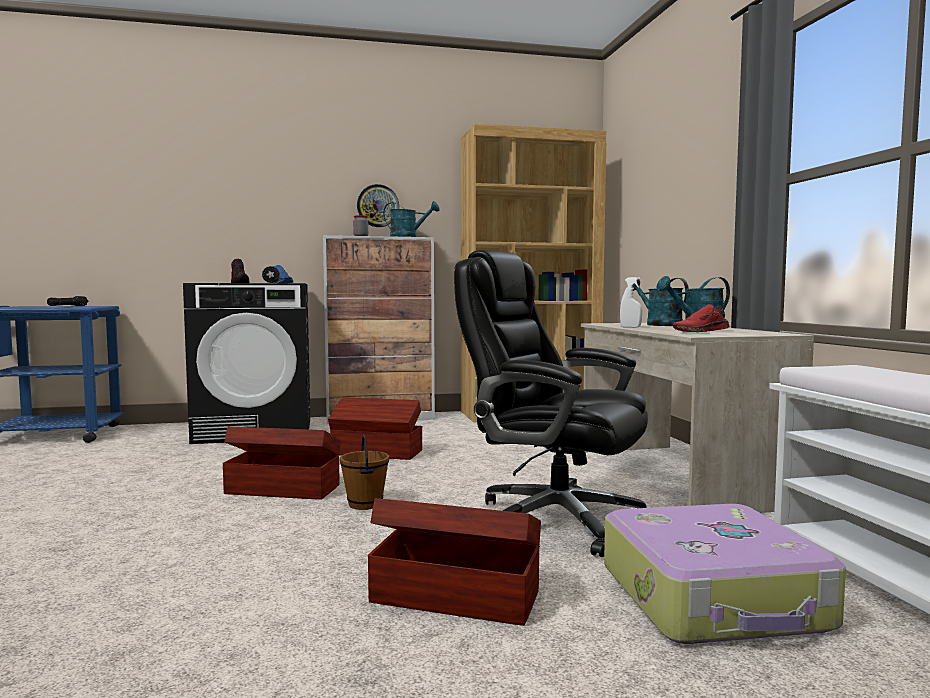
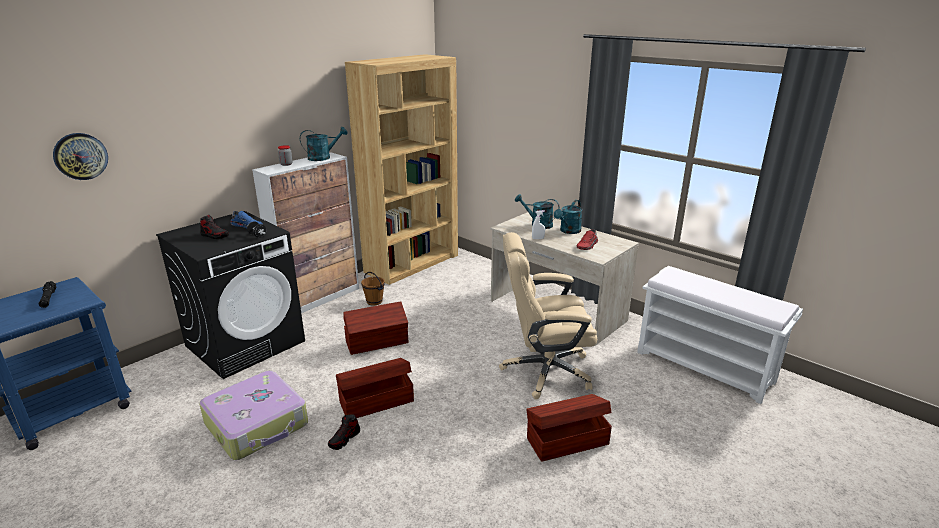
camera: 35 degrees left, 20 degrees up
(190, 505) = (344, 439): none -> shoe
(364, 504) = (442, 395): brown bucket -> brown bucket (374, 302)
(378, 206) = (288, 131): wall clock -> wall clock (80, 156)
(553, 520) = (544, 371): black office chair -> beige office chair
(714, 598) = (649, 397): suitcase -> suitcase (258, 424)

